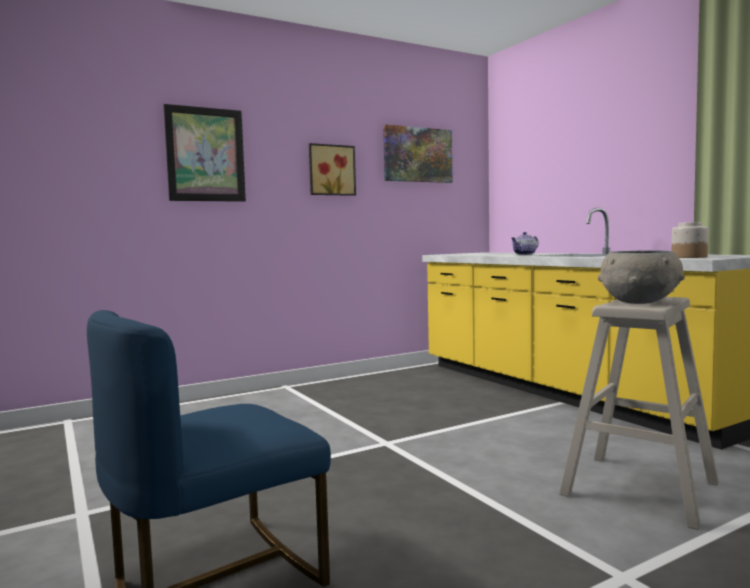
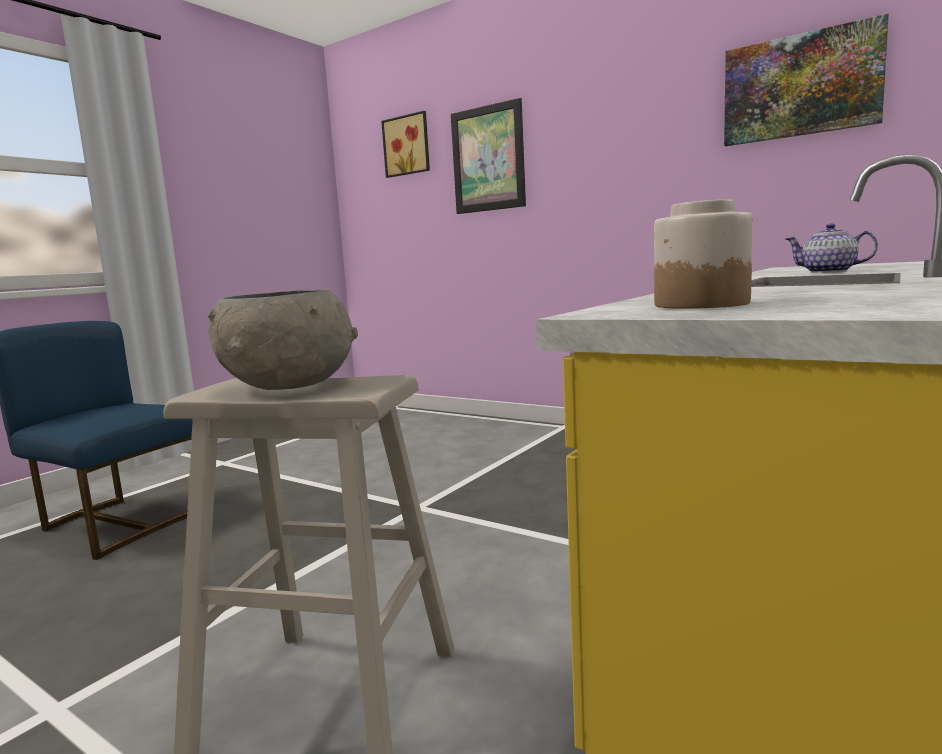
camera: 65 degrees right, 5 degrees up
(331, 170) = (634, 147): picture -> picture (407, 145)

